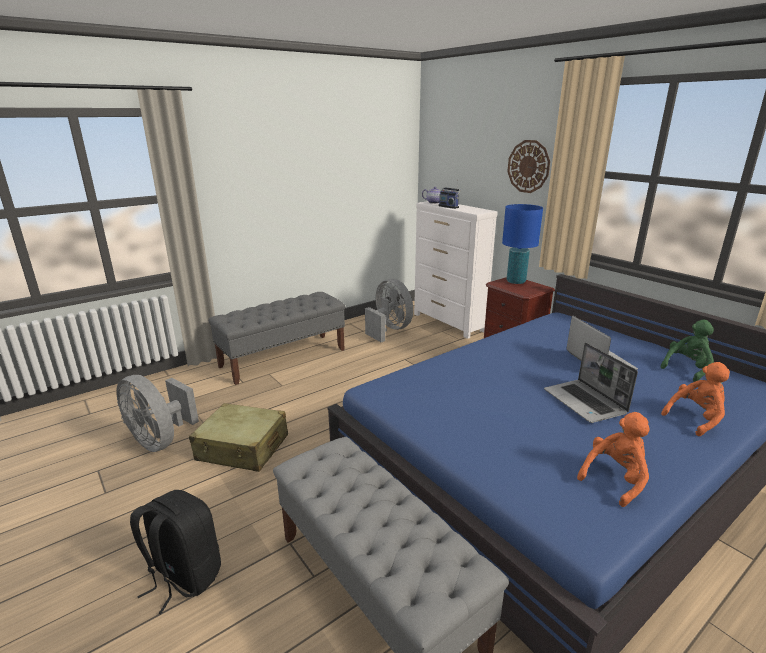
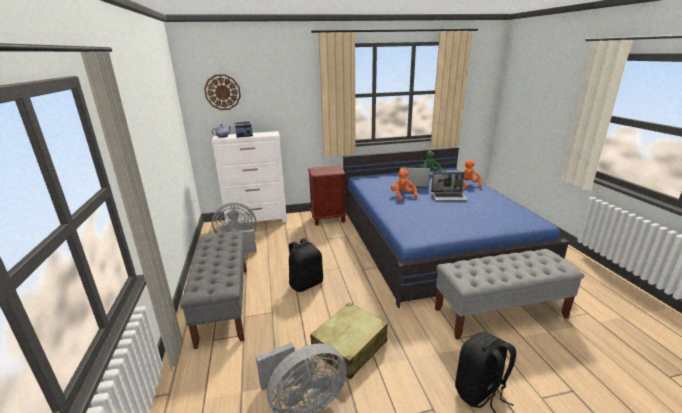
camera: 65 degrees left, 0 degrees up
(342, 389) = (306, 283): none -> black backpack
(515, 281) = (320, 169): blue table lamp -> none
(528, 166) = (296, 98): wall clock -> wall clock (222, 92)
(615, 479) = (504, 208): orange plush toy -> orange plush toy (402, 195)

